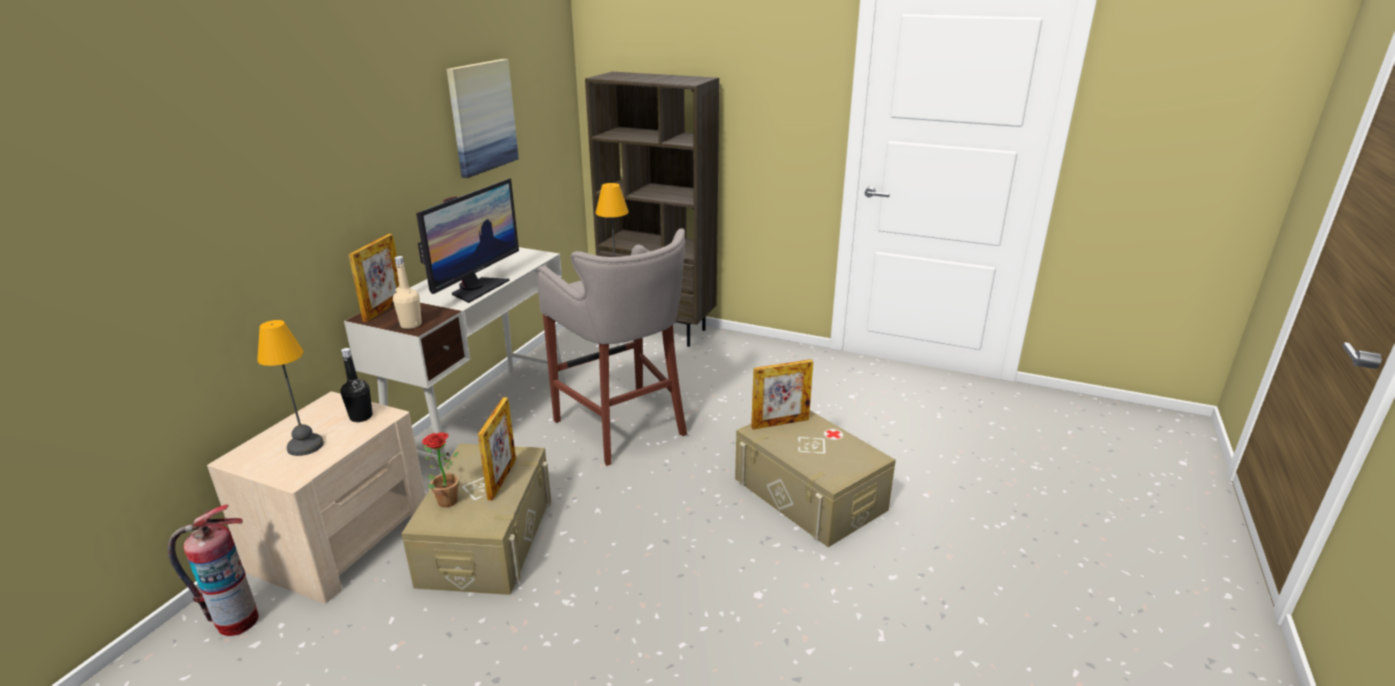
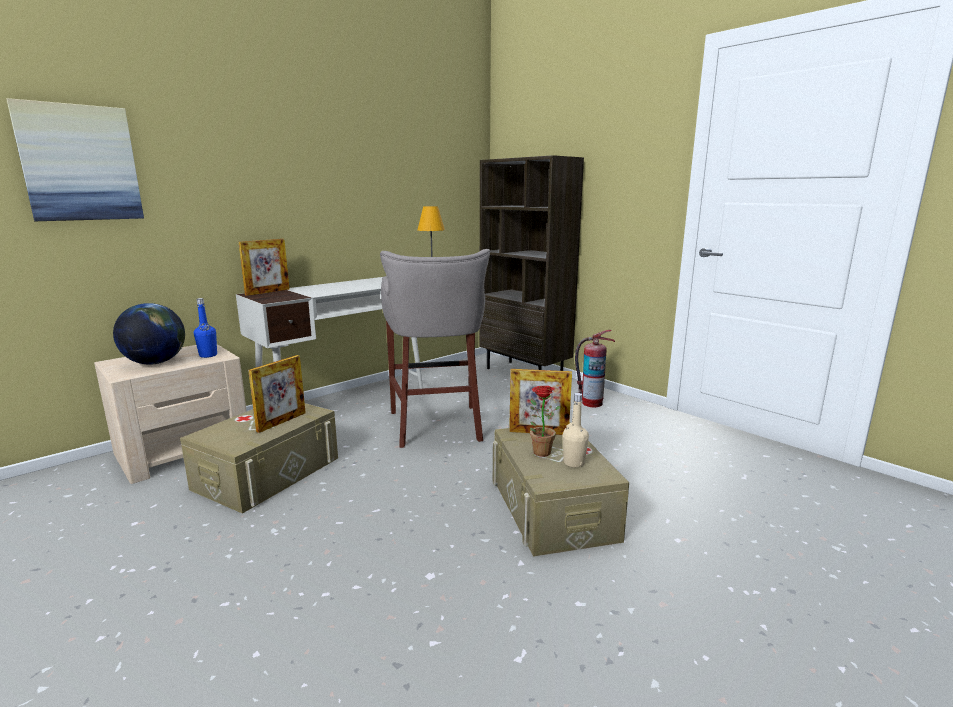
camera: 25 degrees right, 10 degrees down
(237, 621) = (76, 479): fire extinguisher -> fire extinguisher (591, 403)
(304, 445) = (155, 362): table lamp -> globe
(361, 417) = (208, 355): black bottle -> blue bottle
(411, 325) = (268, 299): beige bottle -> beige bottle (574, 463)
(444, 500) = (230, 425): potted plant -> potted plant (539, 451)
(476, 288) = (339, 290): monitor -> none
(482, 117) = (389, 178): picture -> picture (80, 163)

